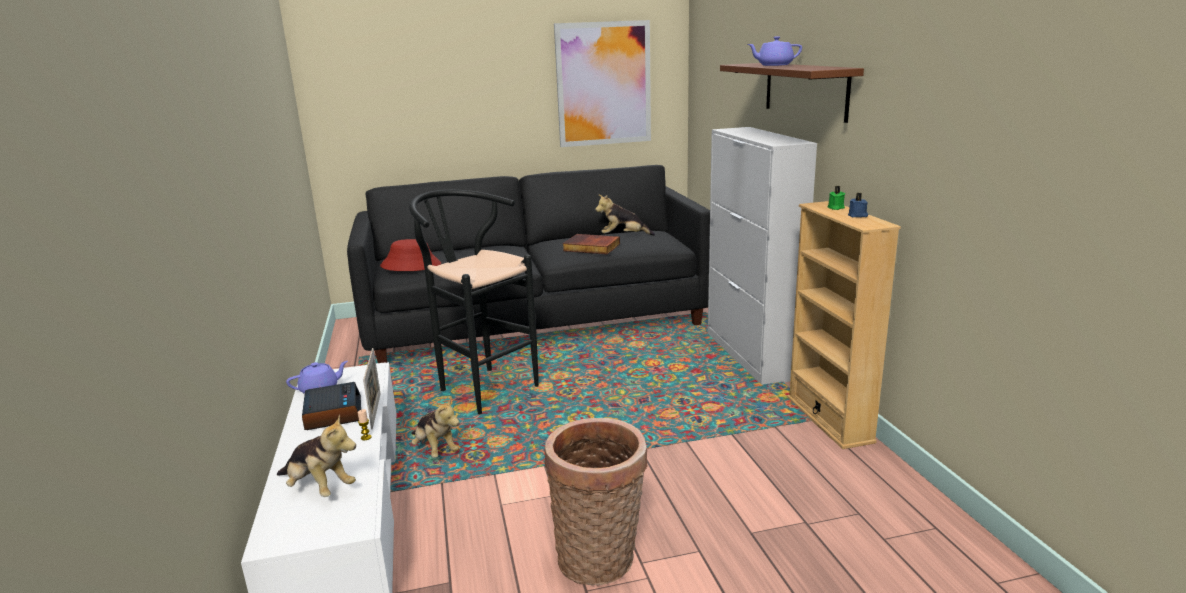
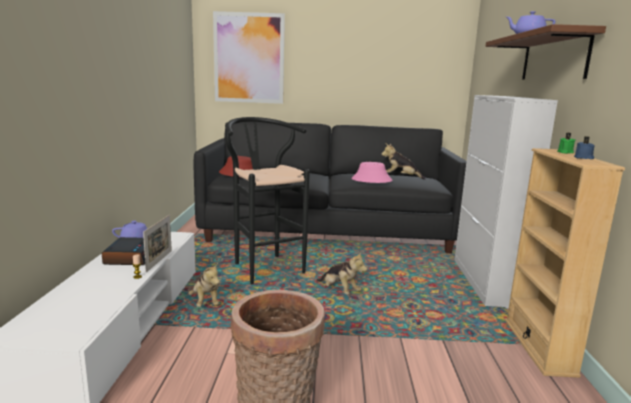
camera: 15 degrees right, 5 degrees down
(319, 488) = (76, 304): plush toy -> plush toy (339, 291)
(591, 247) = (371, 180): book -> pink hat
(603, 84) = (405, 67): picture -> picture (249, 58)

